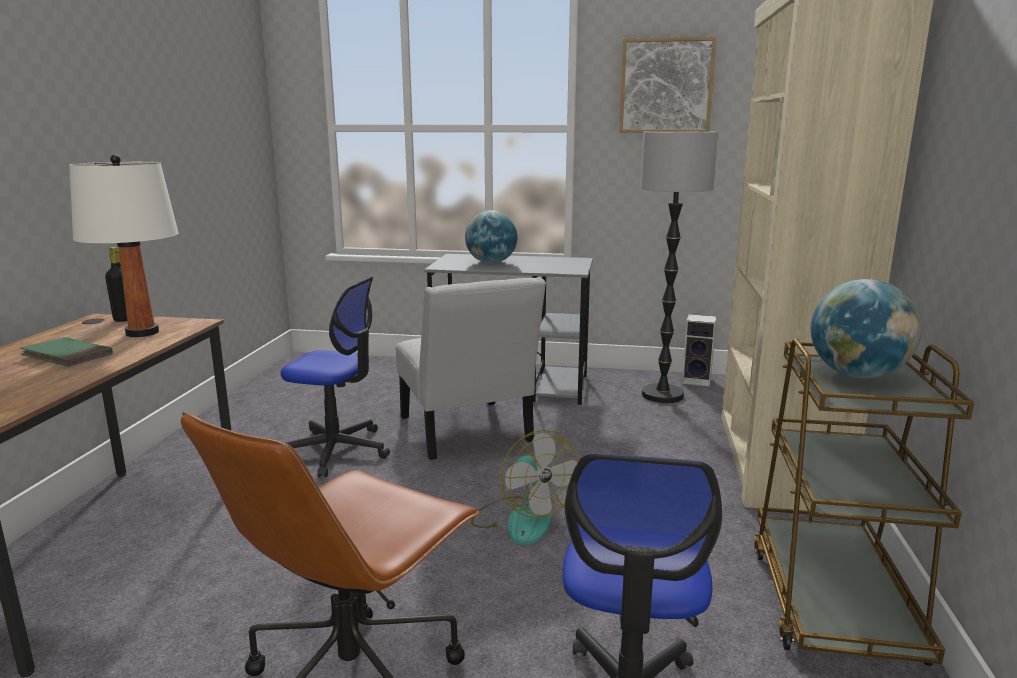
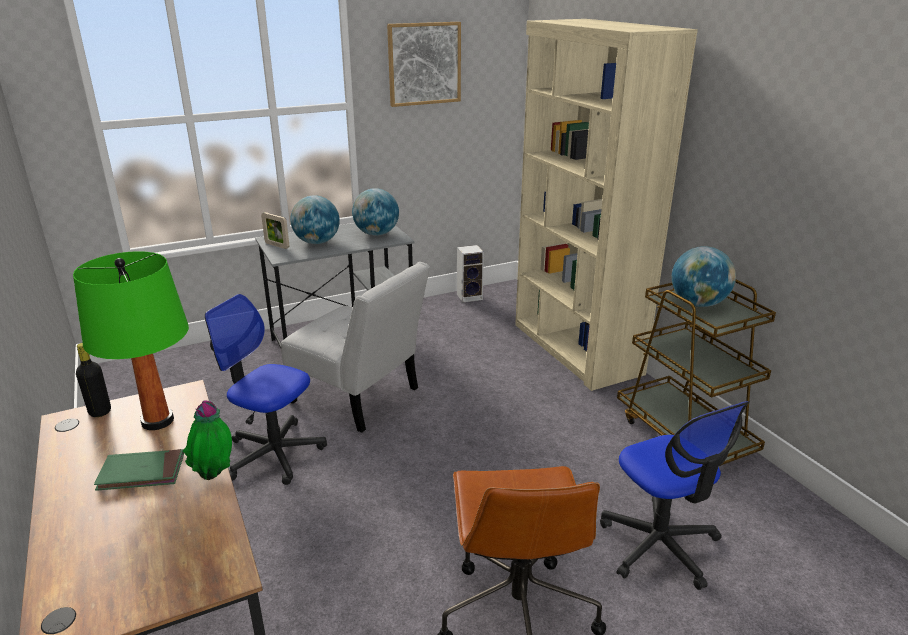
camera: 35 degrees left, 10 degrees up
(99, 371) = (215, 476): none -> potted plant
(143, 333) = (158, 421): white table lamp -> green table lamp
(337, 450) = (274, 453): office chair -> office chair turned 135 degrees counterclockwise
(452, 260) = (277, 245): none -> picture frame
(522, 519) = (479, 454): fan -> none
(558, 265) = (376, 234): none -> globe
(662, 395) = (460, 317): floor lamp -> none

